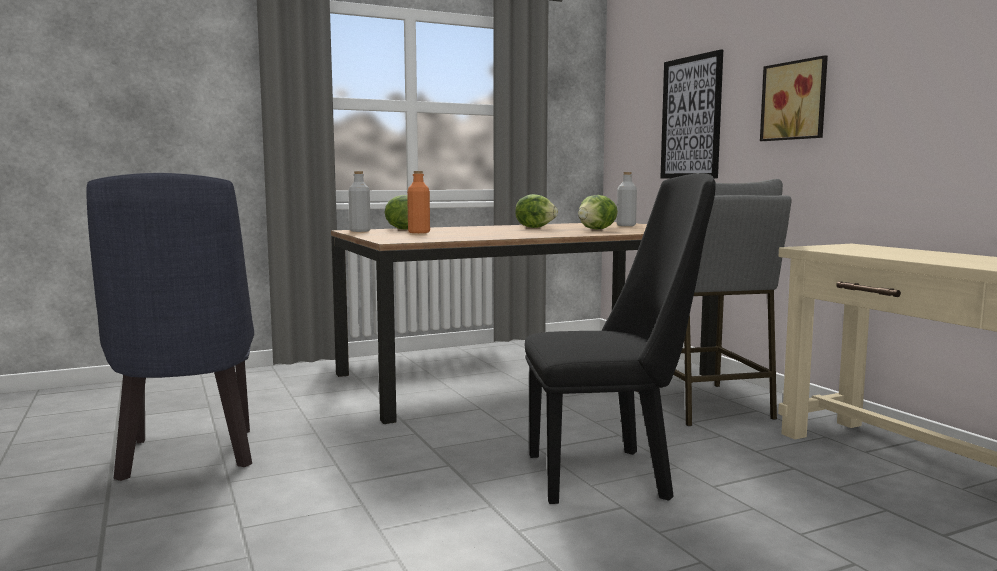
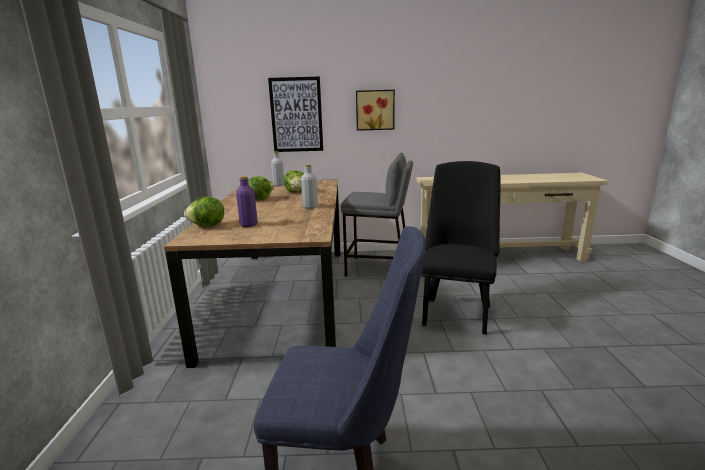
camera: 65 degrees left, 10 degrees up
(360, 231) = (199, 238): grey bottle -> grey bottle (310, 207)
(419, 232) = (248, 225): orange bottle -> purple bottle

